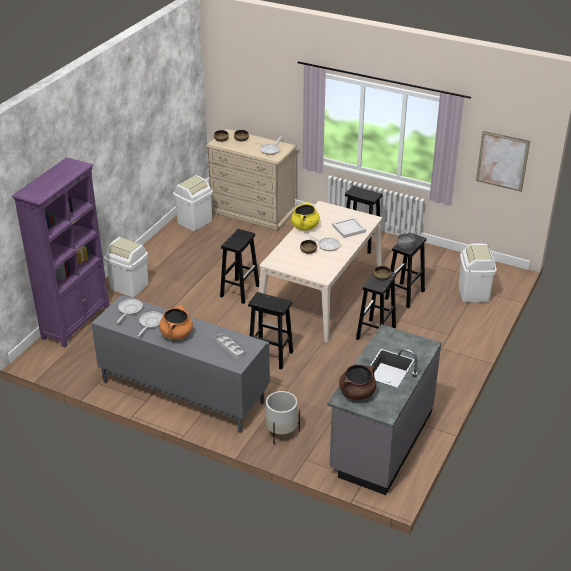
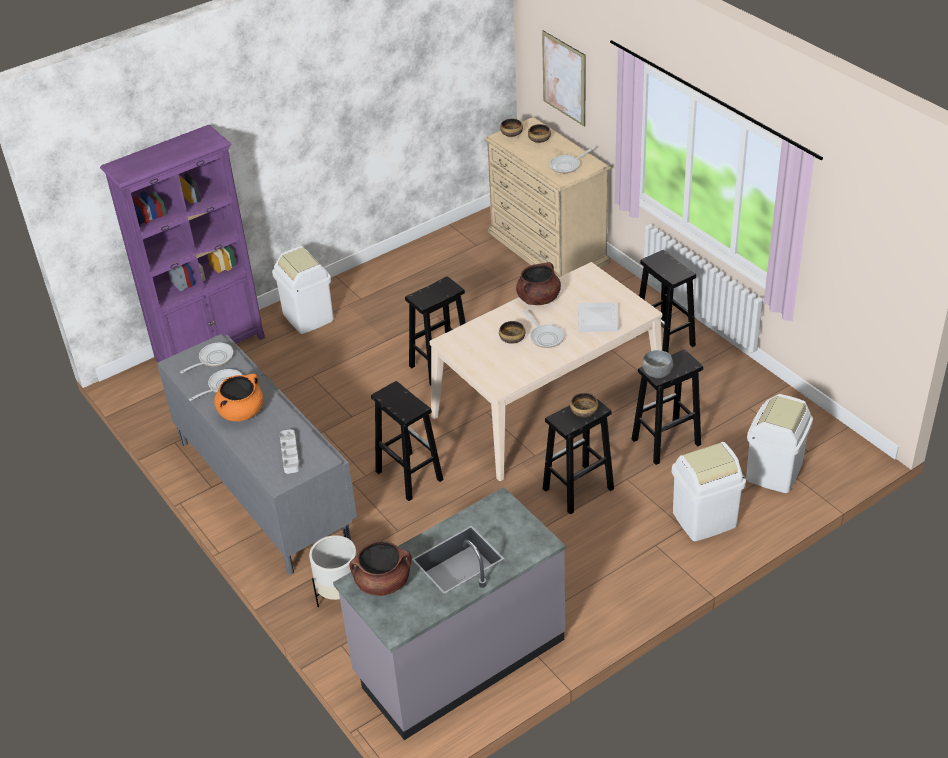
camera: 30 degrees right, 5 degrees up
(194, 222) = (458, 244): white trash can -> white trash can (704, 519)
(305, 227) = (538, 299): yellow cooking pot -> brown cooking pot
(502, 161) = (867, 274): picture -> picture (564, 78)

